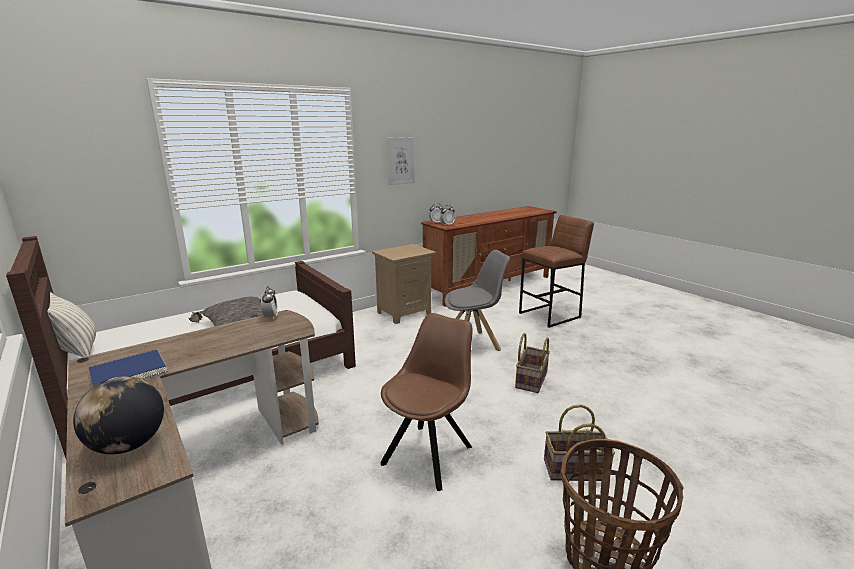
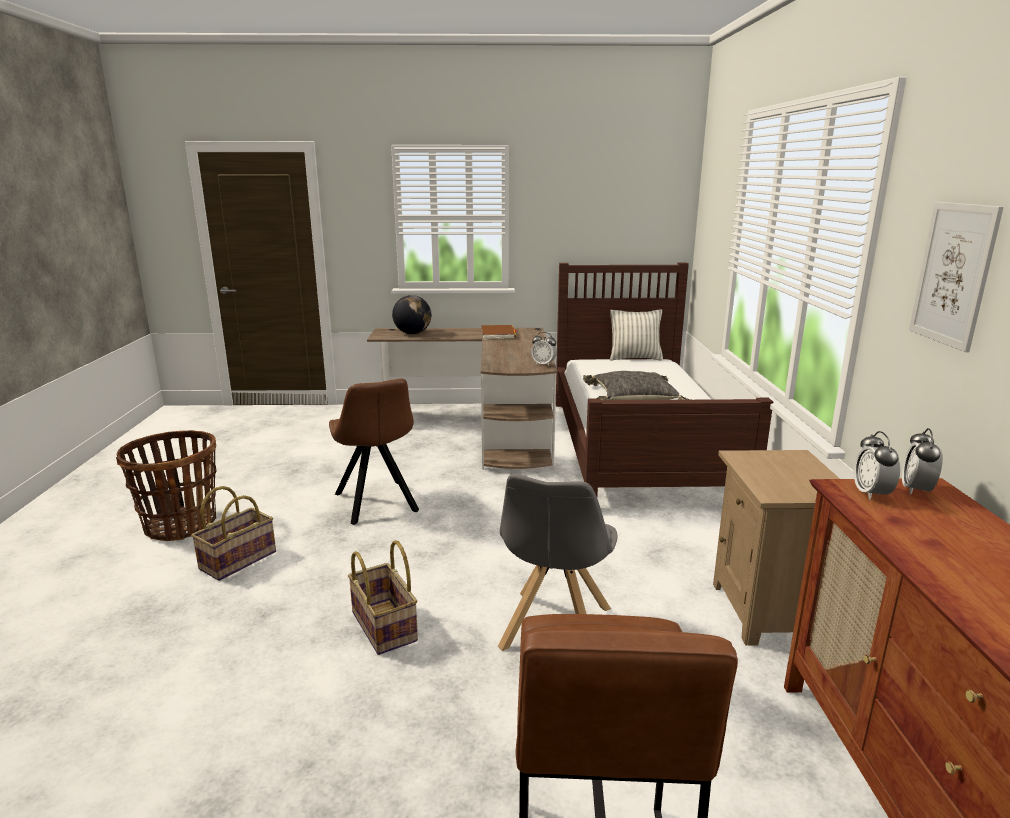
camera: 125 degrees right, 0 degrees up
(129, 373) = (498, 335): blue book -> brown book

